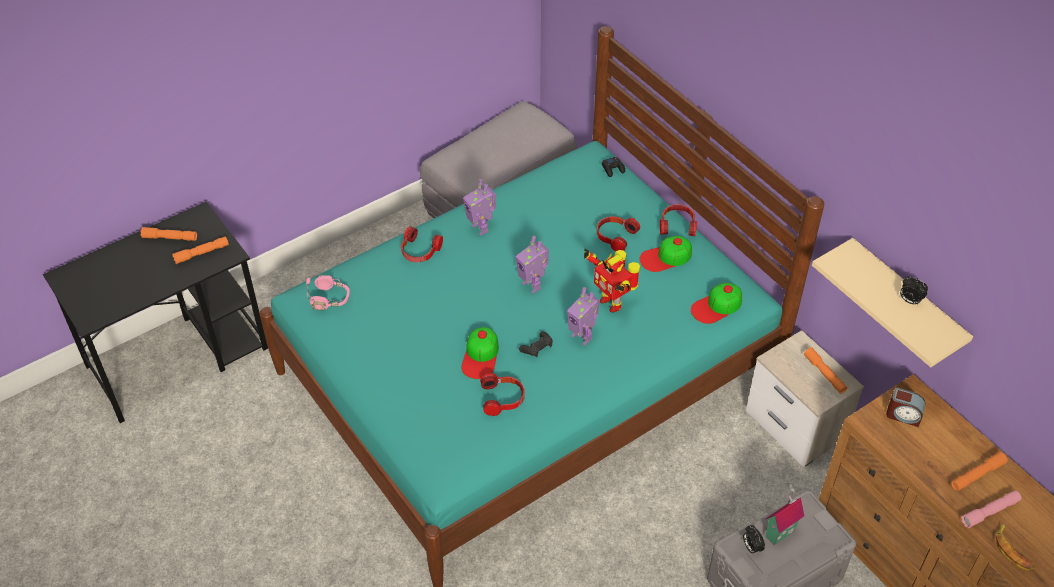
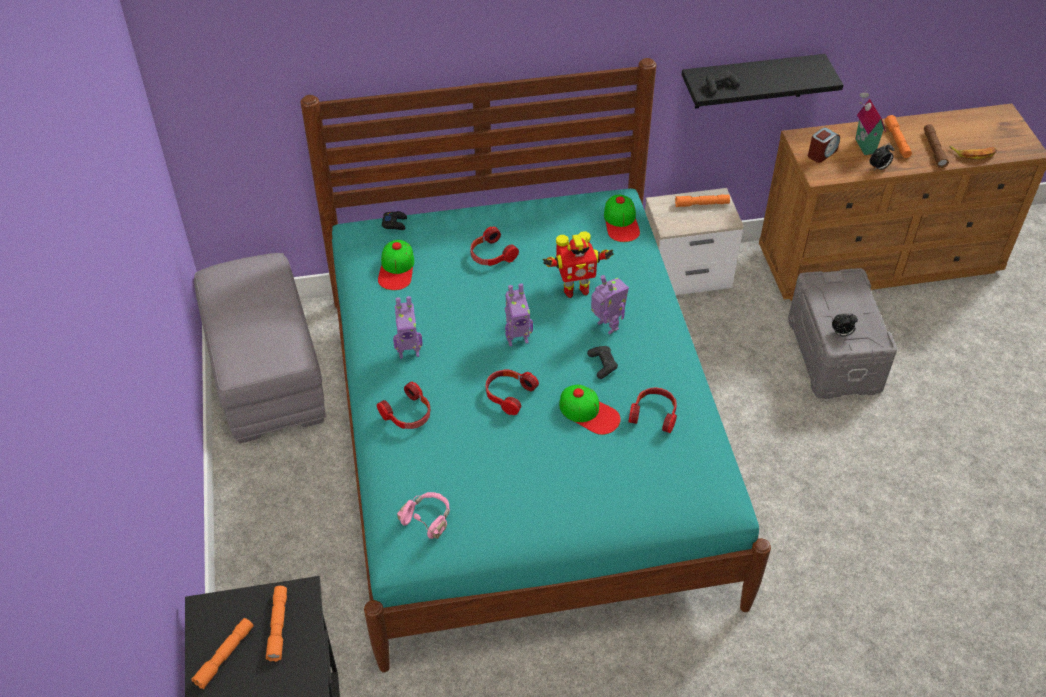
camera: 65 degrees left, 0 degrees up
(582, 337) = (607, 326): toy robot -> toy robot turned 105 degrees counterclockwise
(666, 257) = (541, 231): cap -> cap (396, 269)
(677, 225) = (503, 208): headphones -> headphones (508, 394)
(778, 532) = (832, 310): toy house -> toy house (863, 146)
(849, 271) = (720, 86): none -> black game controller
(905, 302) = (750, 81): beige shelf -> black shelf
(909, 300) = (771, 68): alarm clock -> alarm clock (879, 168)
(990, 512) = (934, 149): pink flashlight -> brown flashlight

